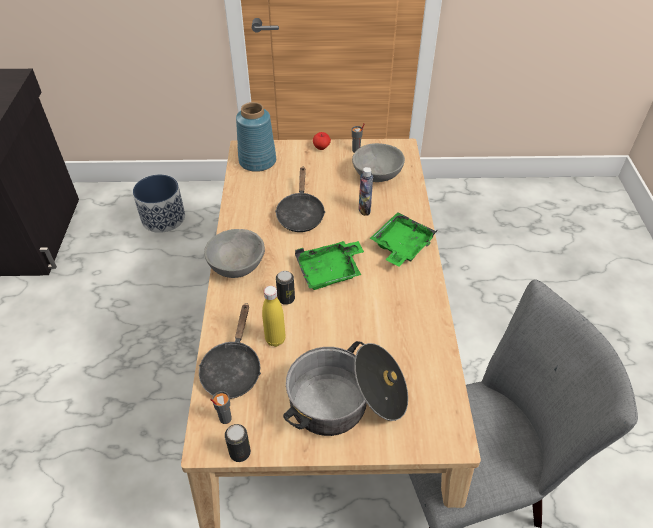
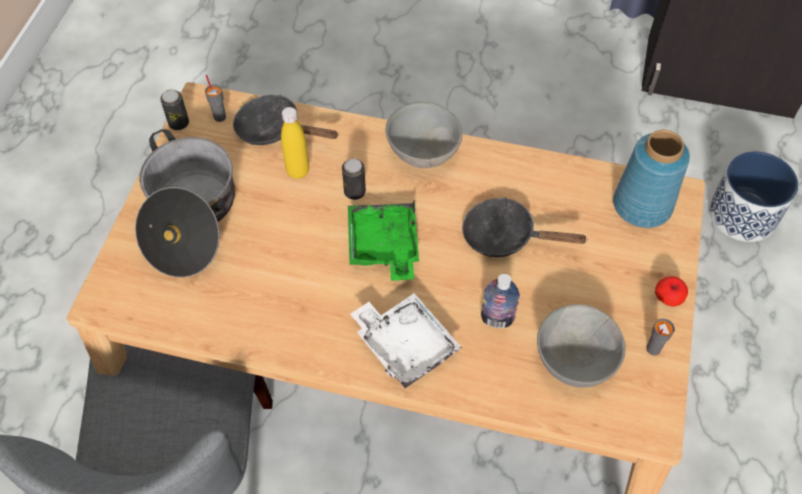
camera: 105 degrees right, 10 degrees up
(401, 246) = (405, 345): green tray -> white tray

